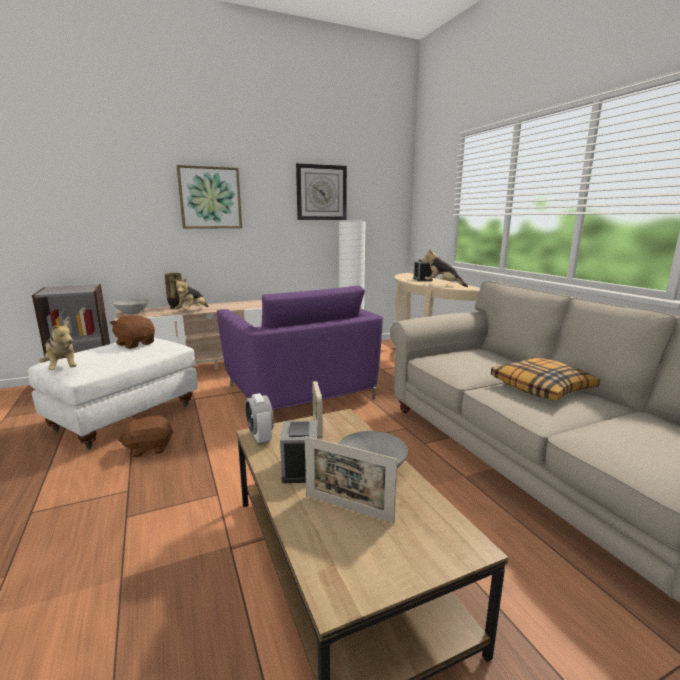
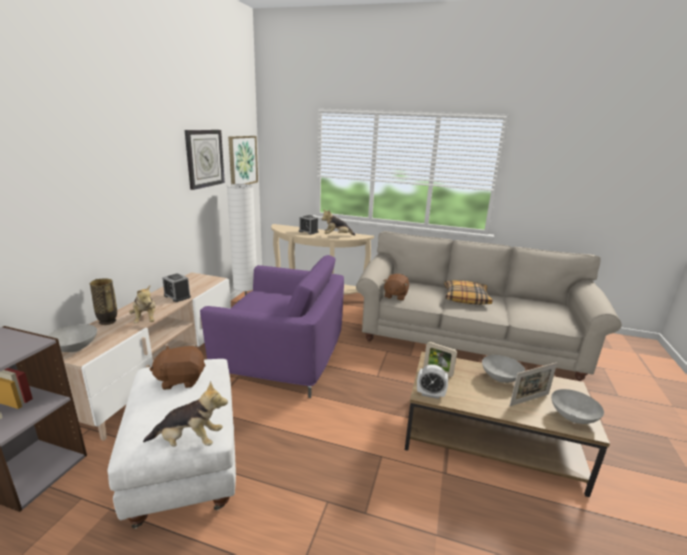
camera: 50 degrees left, 5 degrees up
(149, 448) = (269, 468): brown plush toy -> brown plush toy (395, 296)
(210, 198) = (115, 178): picture -> picture (242, 160)
(300, 468) = (480, 396): alarm clock -> alarm clock (177, 296)
(351, 566) = (573, 418): none -> grey bowl

